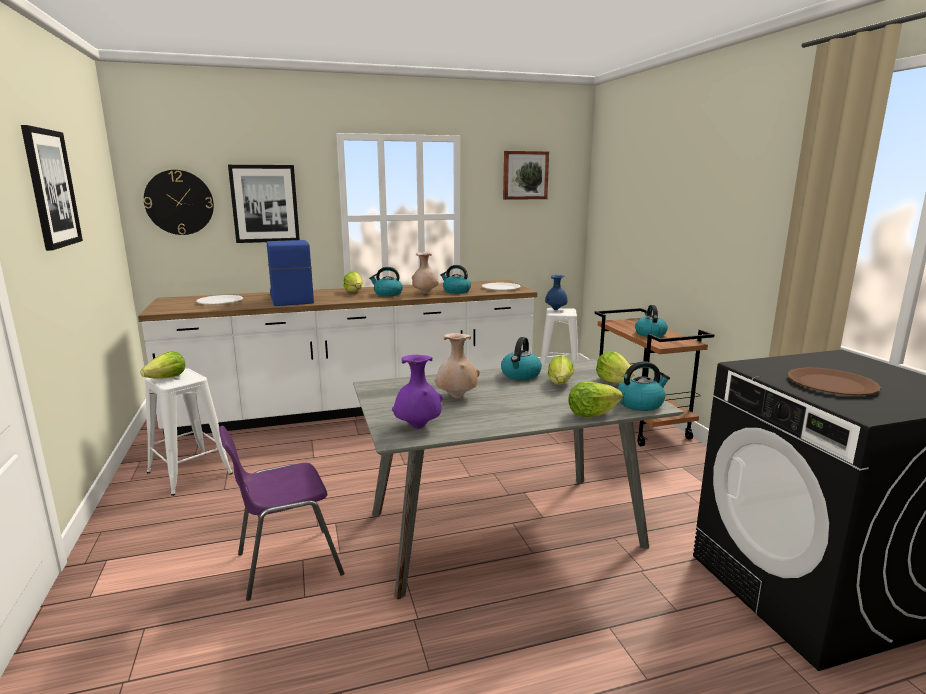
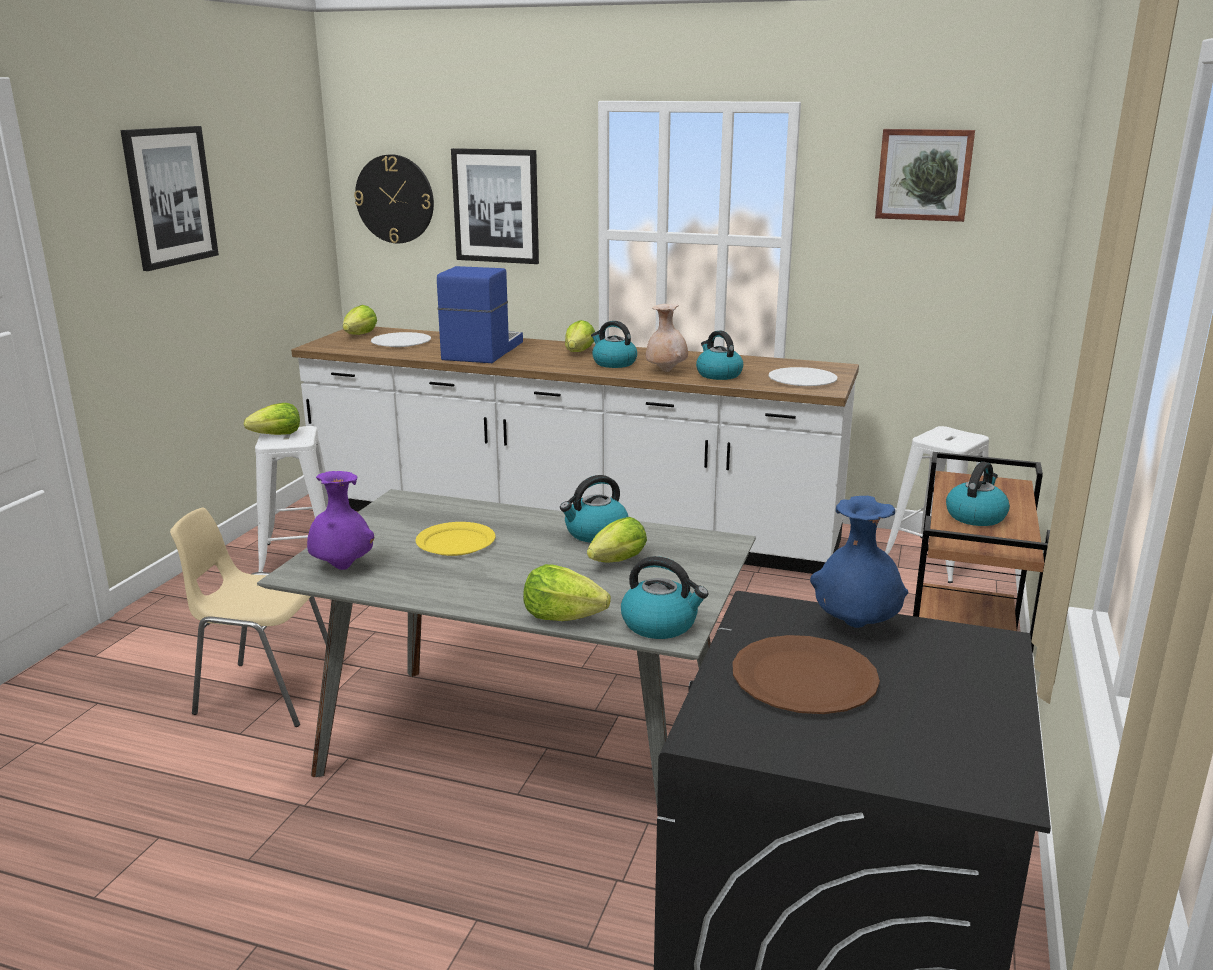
camera: 35 degrees right, 5 degrees up
(286, 564) = (265, 692): purple chair -> beige chair
(456, 397) = (455, 542): beige vase -> yellow plate
(555, 309) = (946, 432): blue vase -> blue vase (855, 625)
(614, 382) = (699, 581): lettuce -> lettuce (360, 335)

